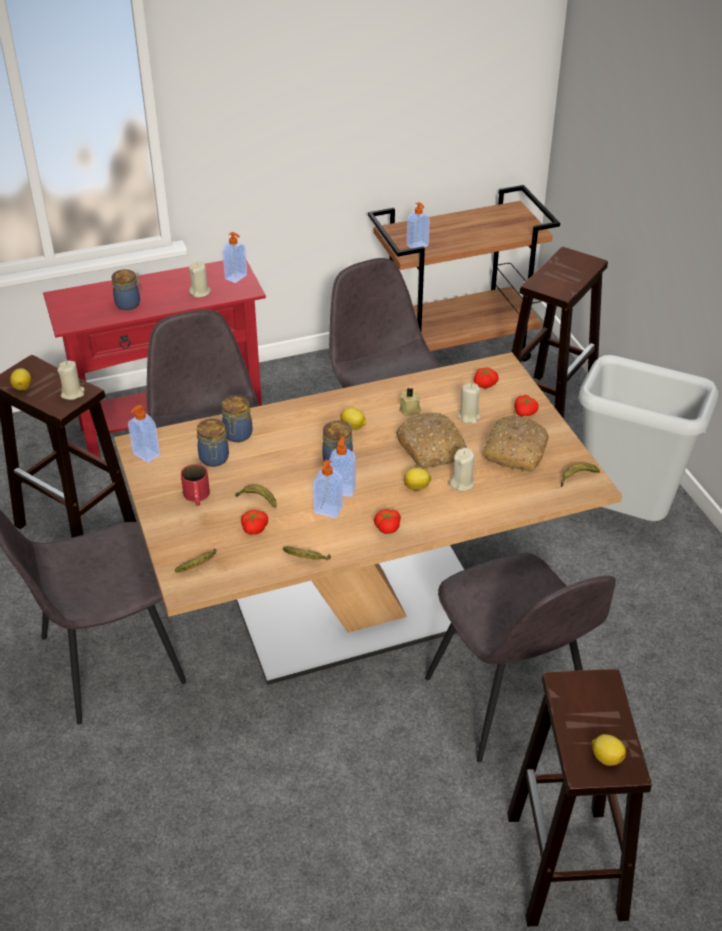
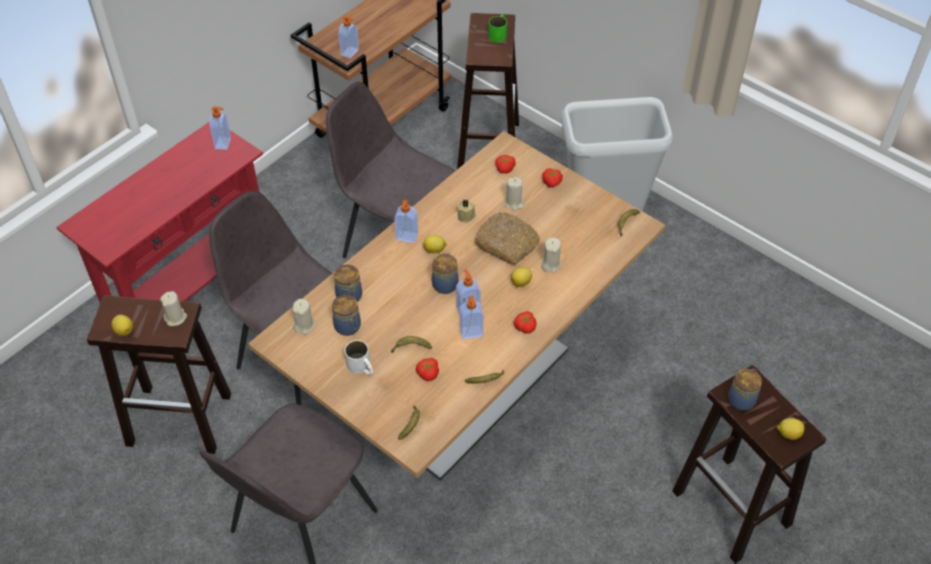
camera: 30 degrees left, 10 degrees up
(129, 304) = (149, 208): jar -> jar (742, 399)
(145, 455) = (289, 348): soap dispenser -> soap dispenser (407, 237)
(197, 497) = (362, 367): red mug -> white mug
(200, 292) = (203, 171): beige candle -> beige candle (304, 325)
(509, 701) = (619, 407): grey chair -> none
(514, 450) = (568, 219): bread -> none
(577, 271) = (499, 33): none -> green mug

